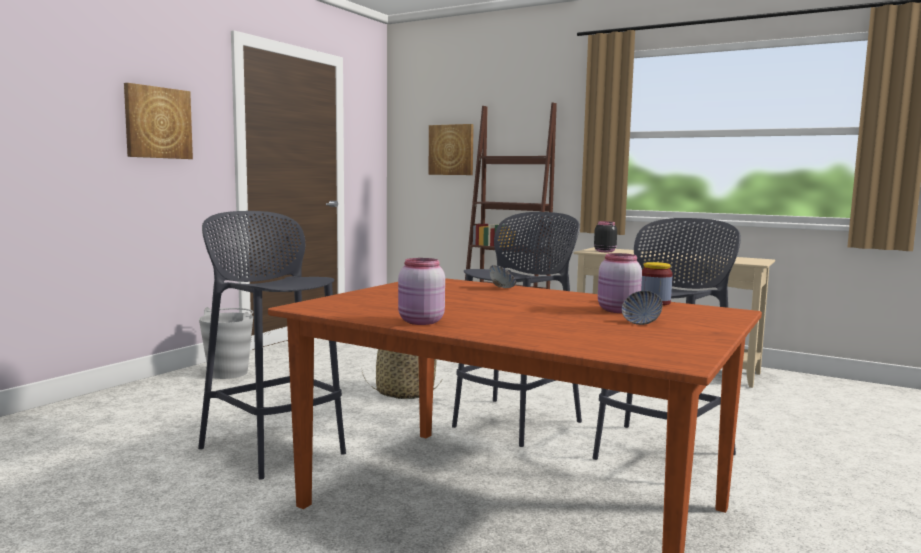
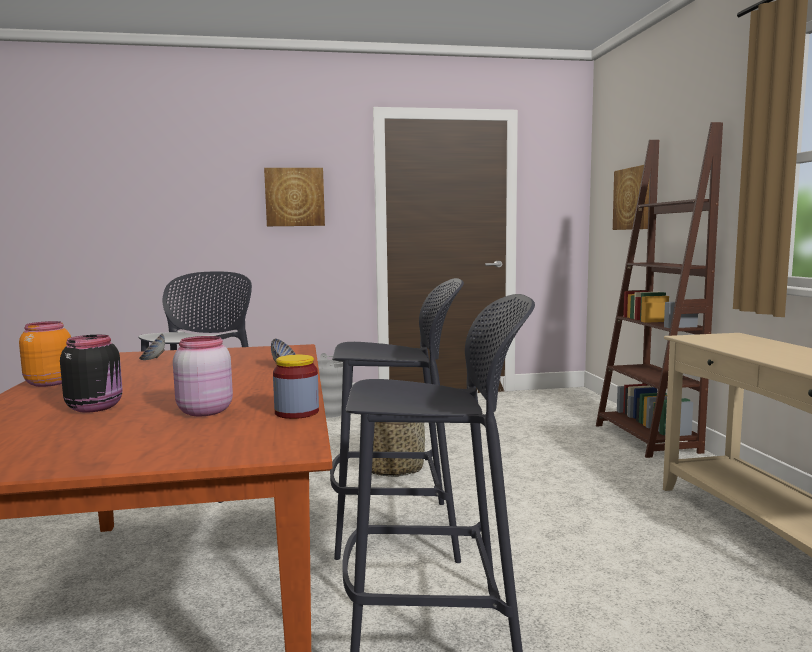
camera: 50 degrees right, 0 degrees up
(420, 322) = (48, 383): pink jar -> orange jar
(604, 251) = (712, 340): black jar -> black jar (96, 407)
(641, 322) = (130, 429): bowl -> bowl (153, 359)

